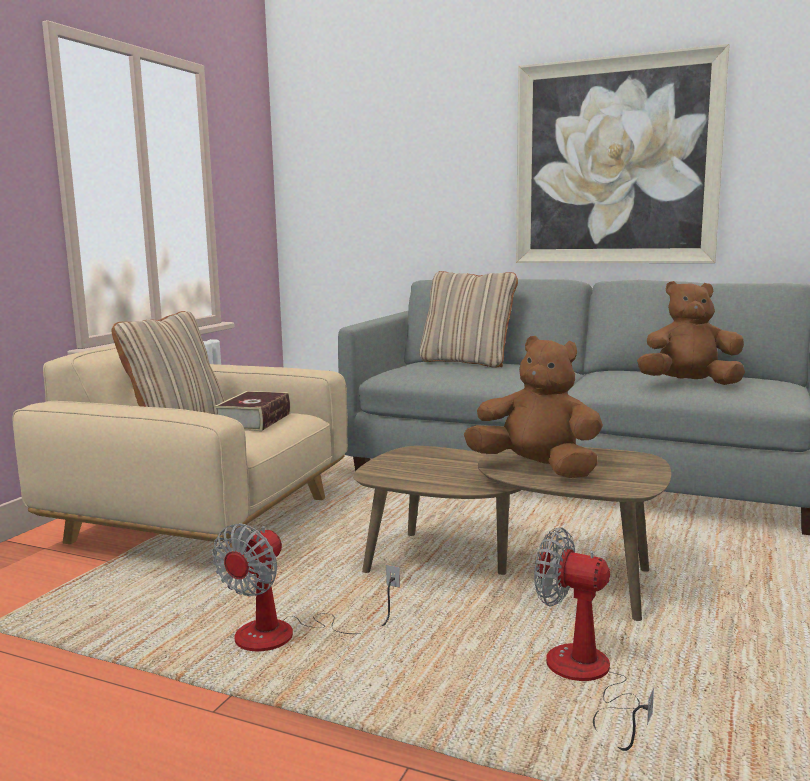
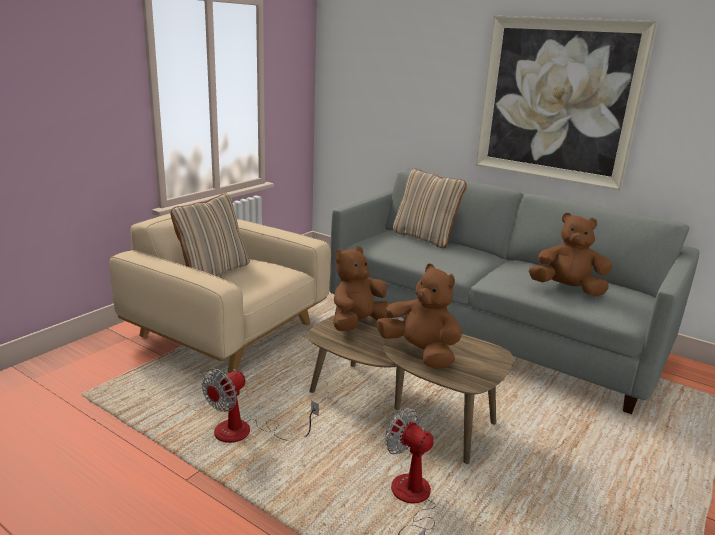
camera: 10 degrees right, 10 degrees up
(254, 421) = (261, 275): book -> none
(421, 459) = (357, 324): none -> brown plush toy

